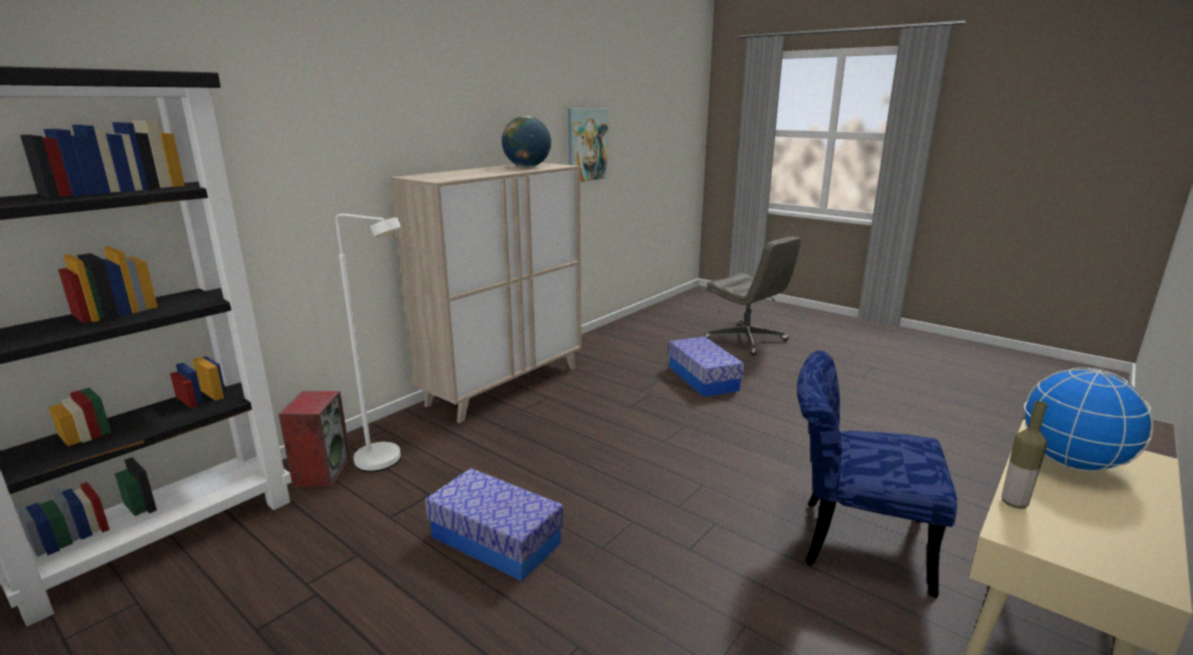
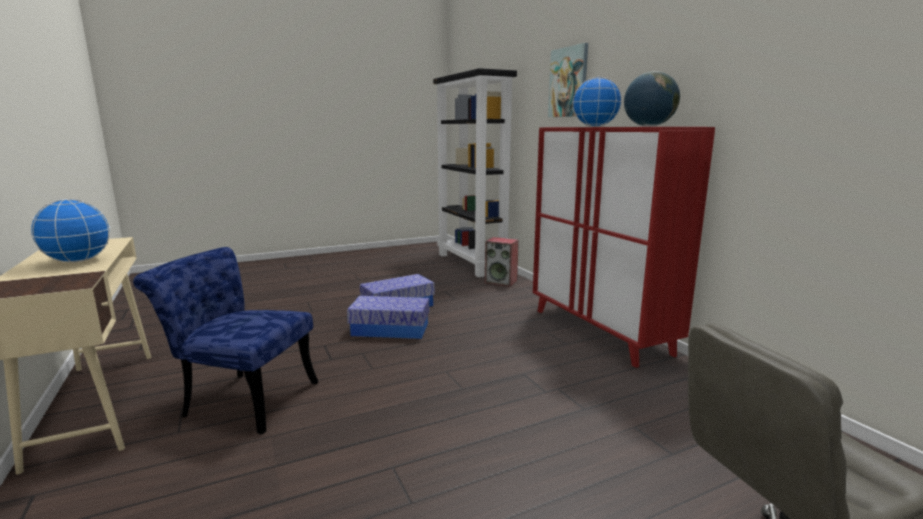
camera: 115 degrees right, 5 degrees down
(387, 463) = (498, 293): white floor lamp -> none
(493, 173) = (595, 126): none -> globe
(504, 385) = (600, 331): beige cabinet -> red cabinet
(586, 144) = (838, 107): picture -> picture (568, 82)
(703, 378) = (574, 442): storage box -> storage box (390, 329)
(851, 540) = (242, 399): blue chair -> blue chair turned 120 degrees counterclockwise
(1014, 503) = (116, 244): bottle -> none

